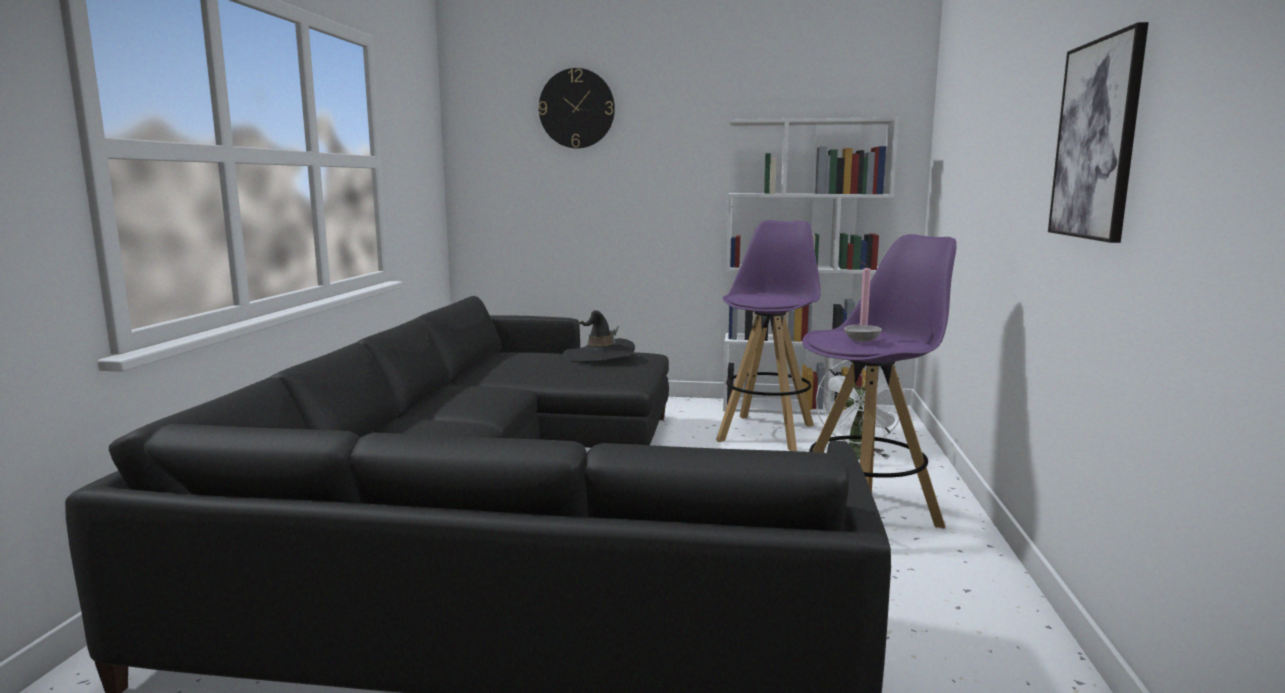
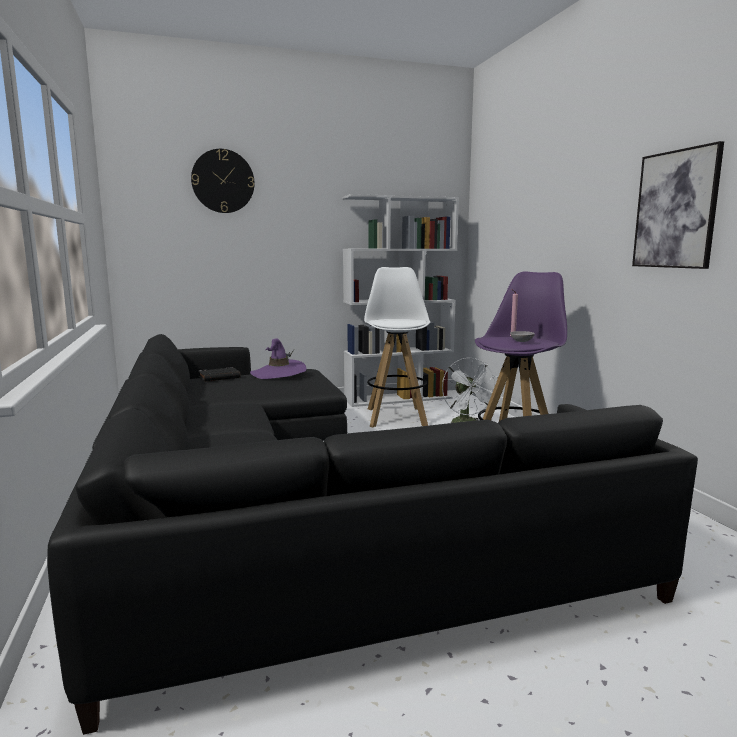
camera: 25 degrees left, 0 degrees up
(527, 354) = (220, 377): none -> black book
(599, 355) = (278, 373): black hat -> purple hat
(767, 432) = (396, 417): purple stool -> white stool

